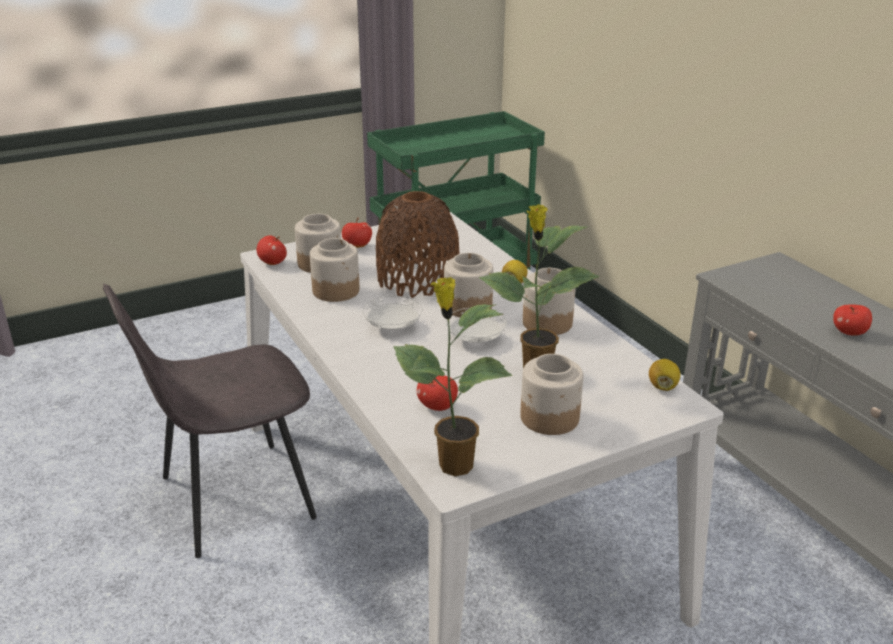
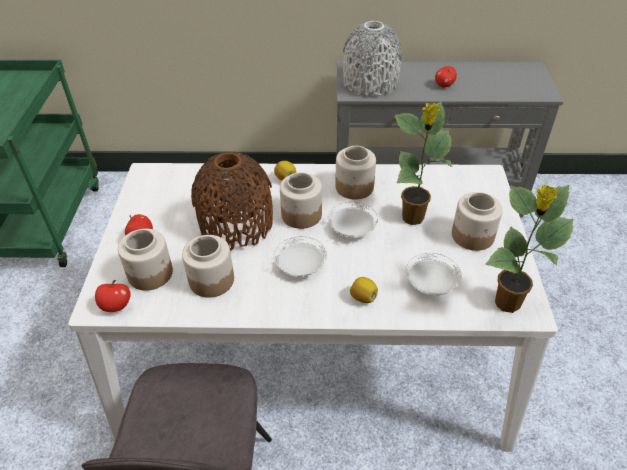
camera: 60 degrees left, 15 degrees up
(437, 406) = (430, 284): apple -> white plate
(662, 386) = (462, 174): lemon -> lemon (363, 297)
(766, 283) = (370, 83): none -> grey vase

